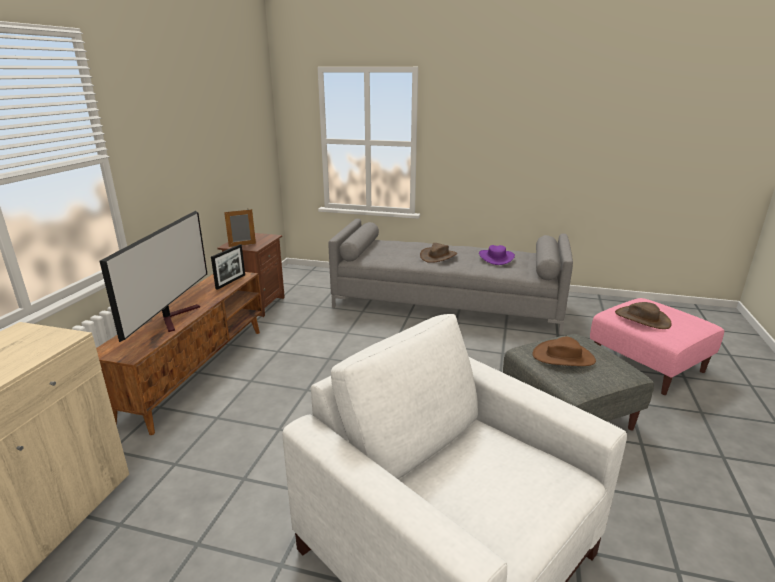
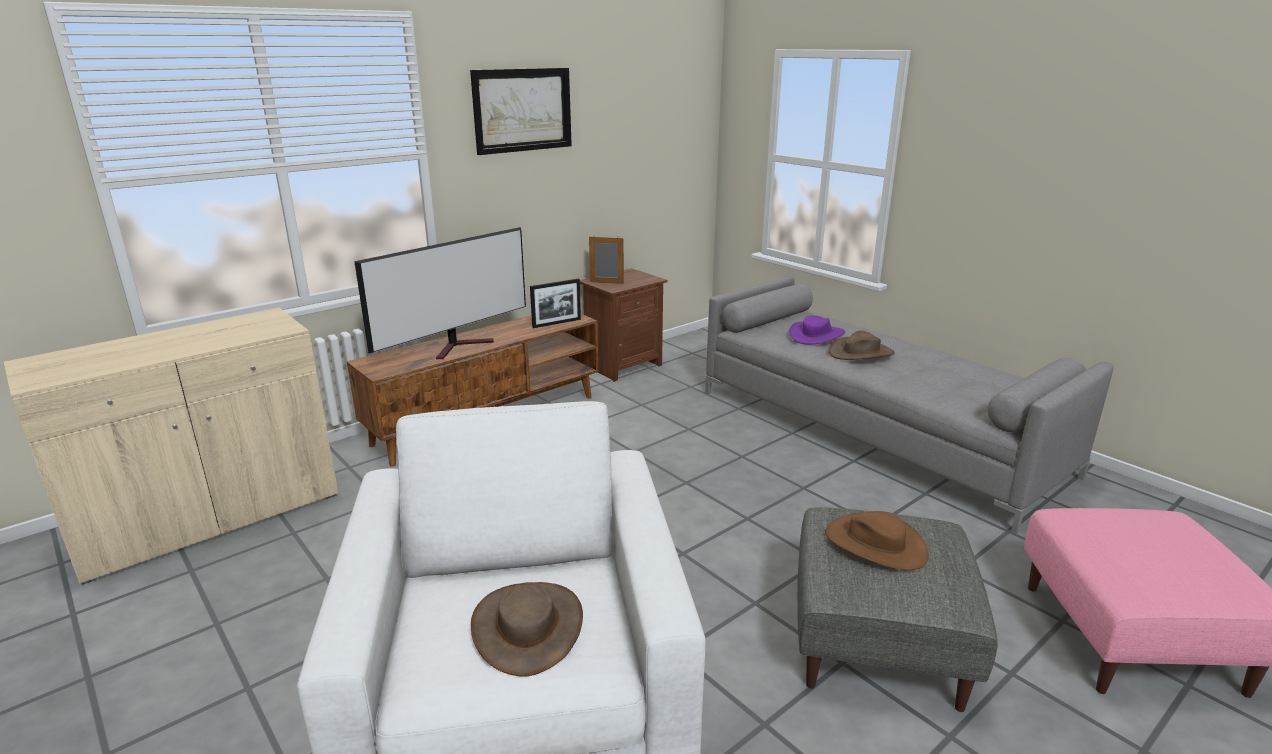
camera: 35 degrees right, 0 degrees up
(167, 115) = (522, 110): none -> picture
(496, 257) = (955, 376): purple hat -> purple hat (816, 335)
(642, 318) = (1118, 542): brown hat -> brown hat (528, 627)

